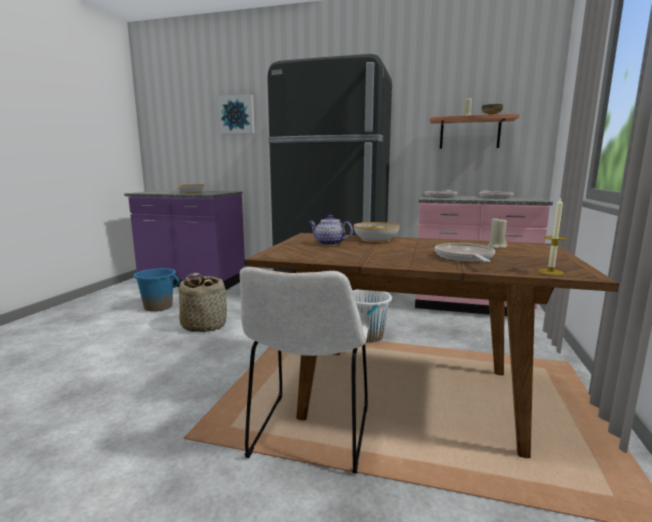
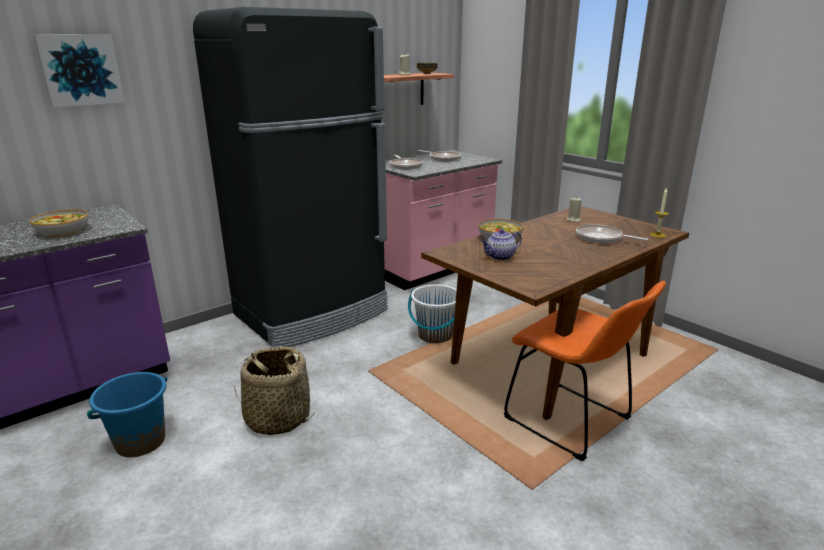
camera: 55 degrees left, 10 degrees up
(310, 436) = (572, 422): white chair -> orange chair

